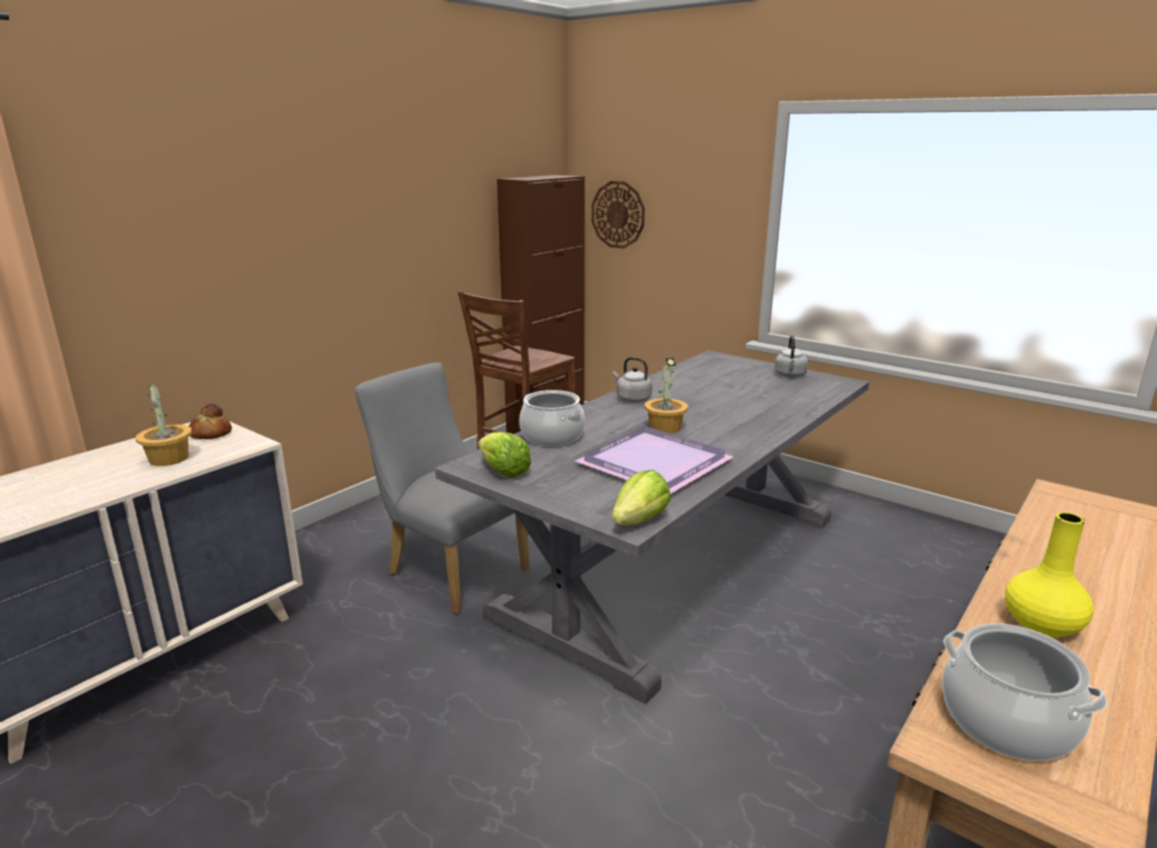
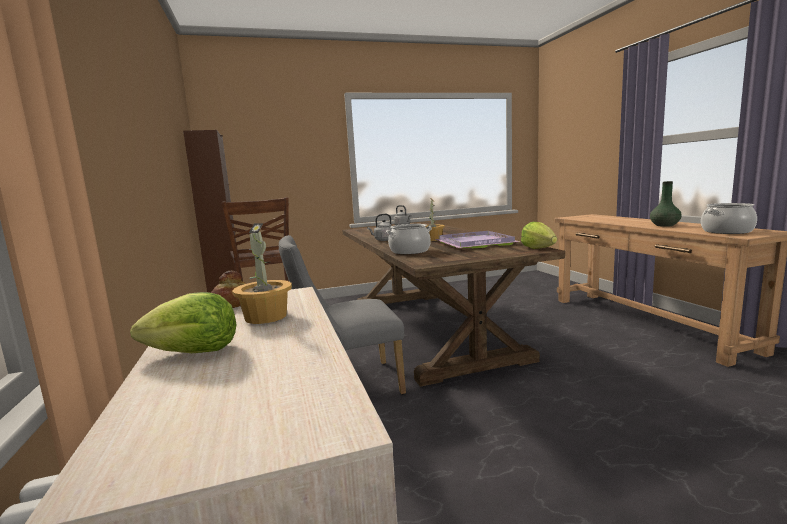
camera: 55 degrees left, 10 degrees down
(503, 471) = (445, 259): lettuce -> lettuce (194, 352)
(618, 214) = (243, 164): wall clock -> none
(676, 565) = (430, 328): grey dining table -> brown dining table
(1040, 625) = (664, 225): yellow vase -> green vase

